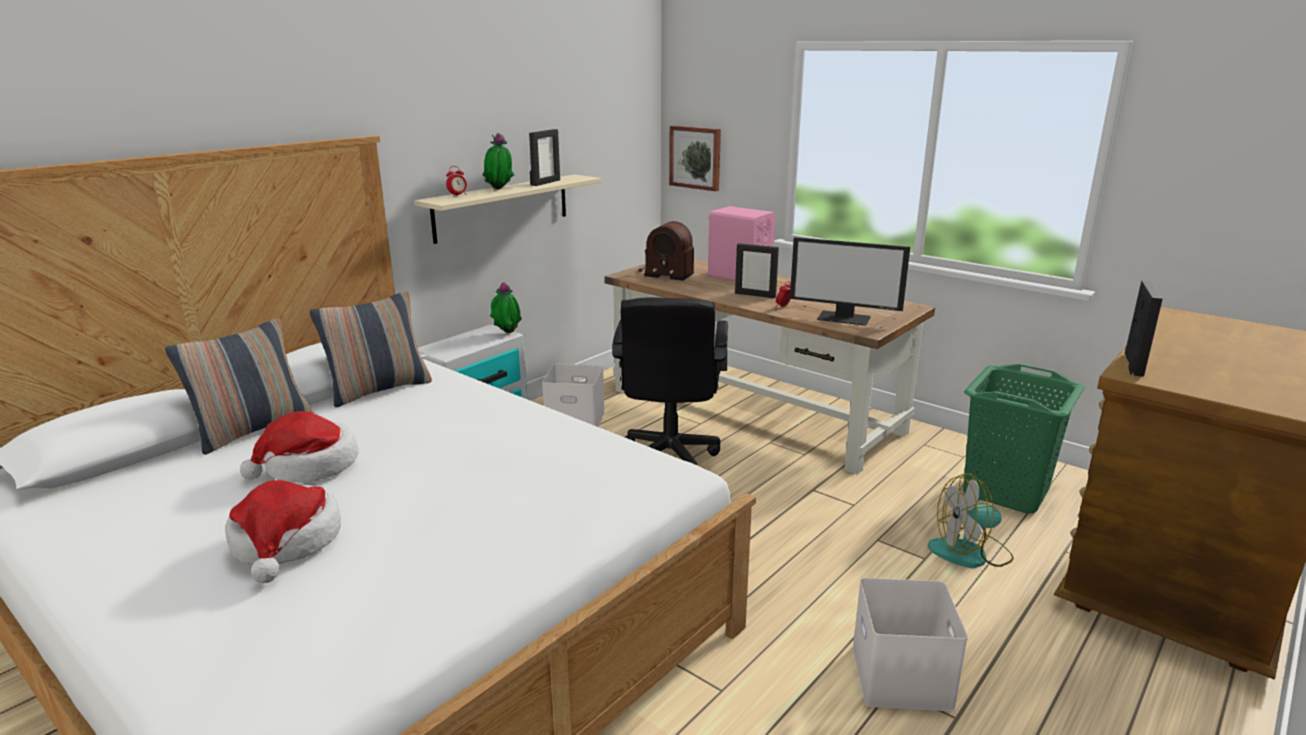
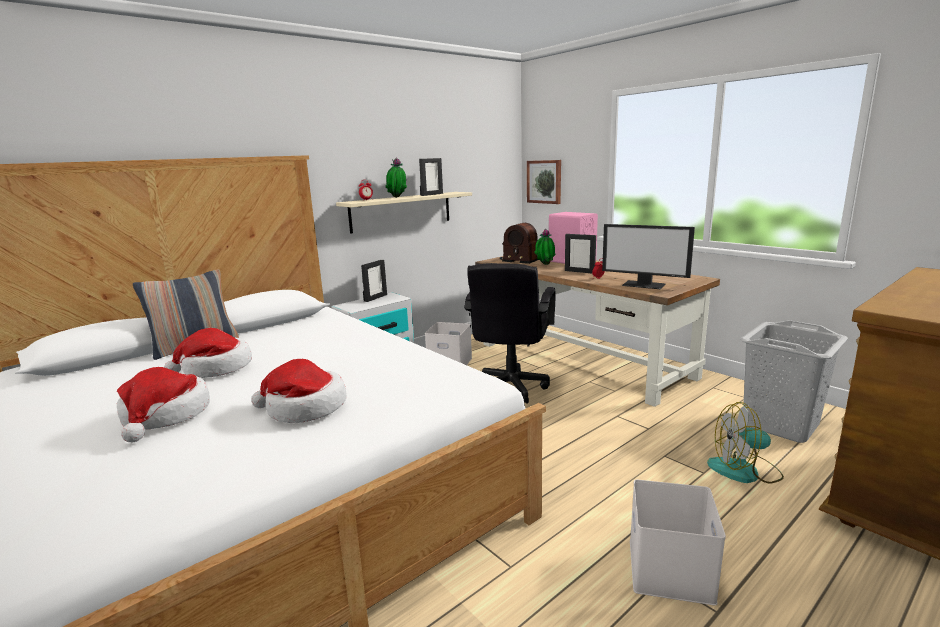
camera: 10 degrees right, 5 degrees down
(379, 390) = (291, 325): pillow -> none
(467, 520) = (304, 408): none -> hat
(507, 334) = (399, 297): potted plant -> potted plant (544, 265)
(1006, 491) = (781, 424): green laundry basket -> grey laundry basket
(1132, 364) = (886, 302): picture frame -> picture frame (375, 298)

